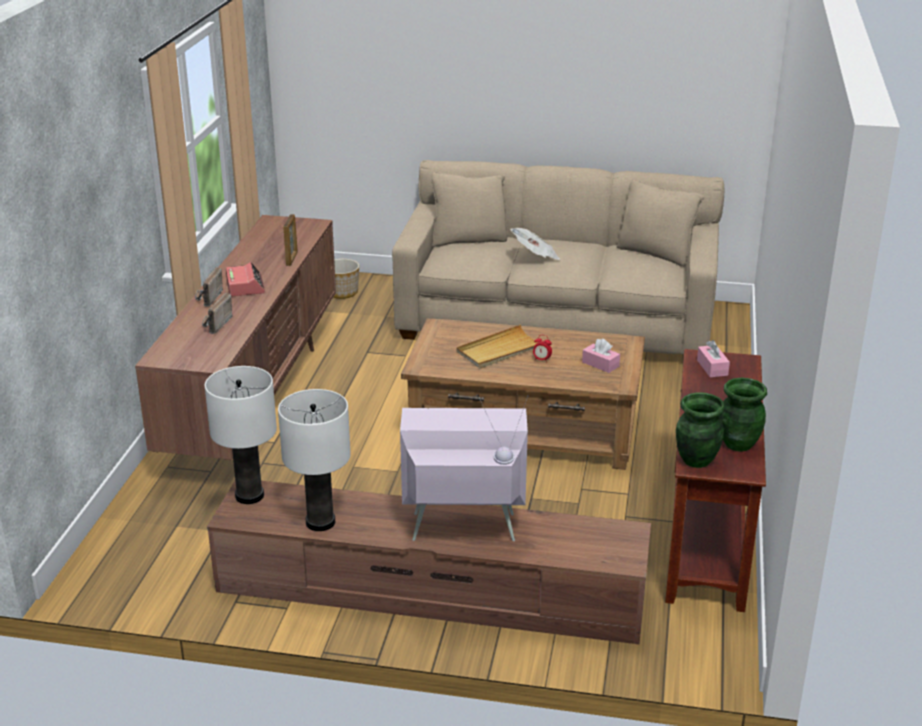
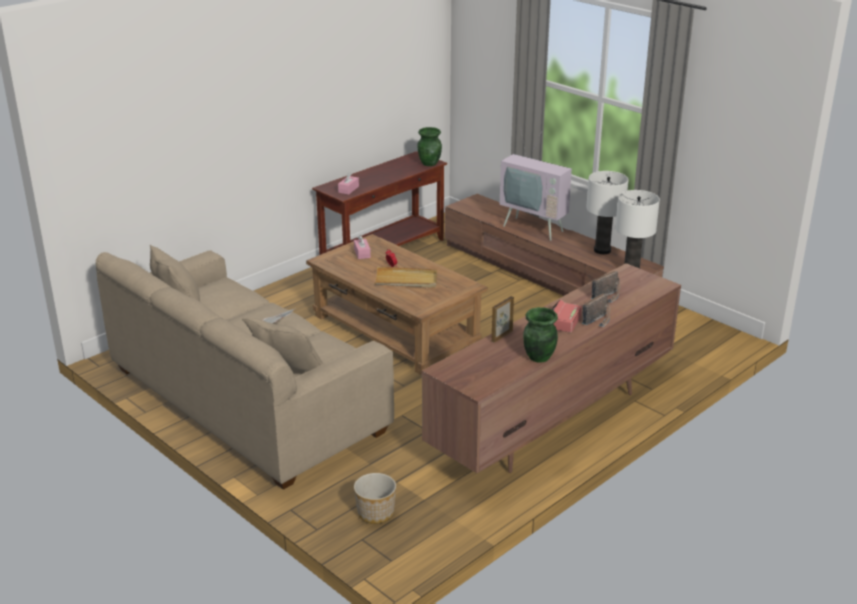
camera: 145 degrees left, 0 degrees up
(738, 444) = (400, 163): green vase -> green vase (539, 357)

